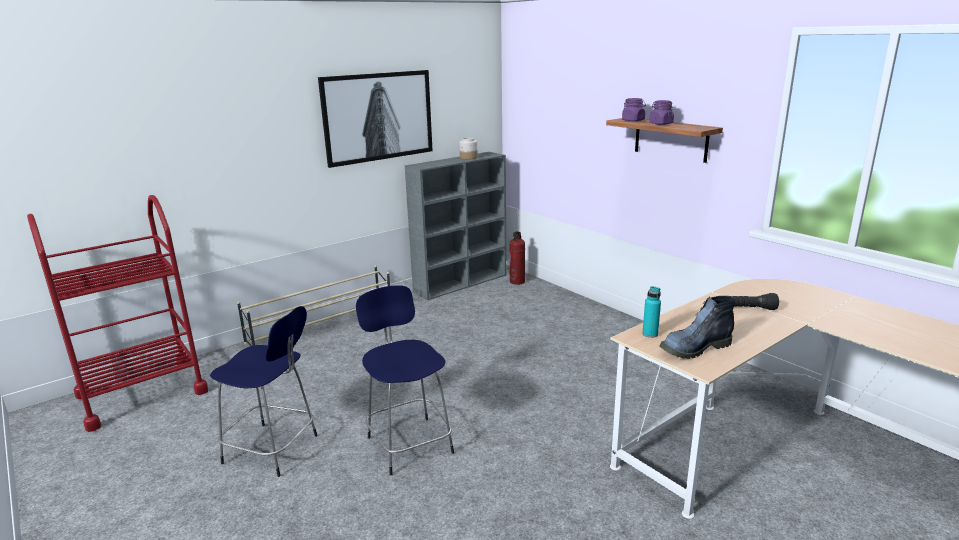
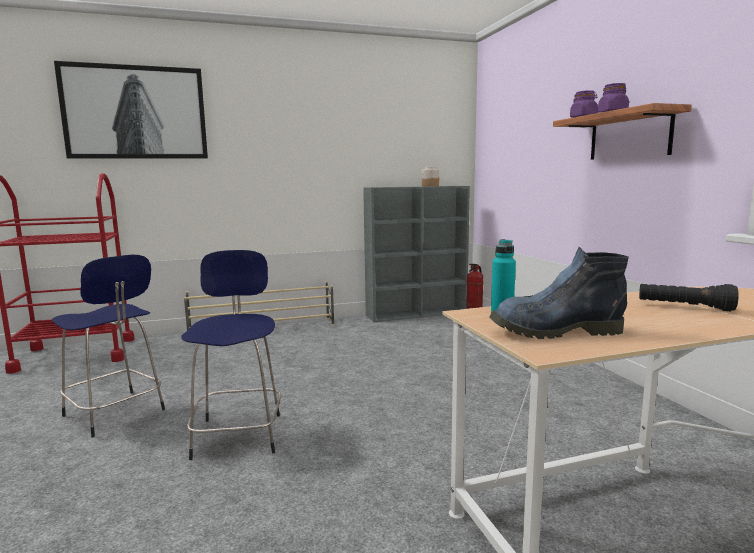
camera: 20 degrees right, 10 degrees down
(378, 116) = (339, 138): picture -> picture (136, 113)

